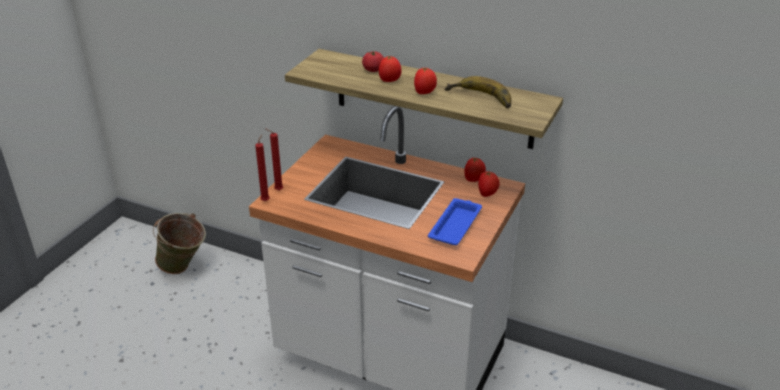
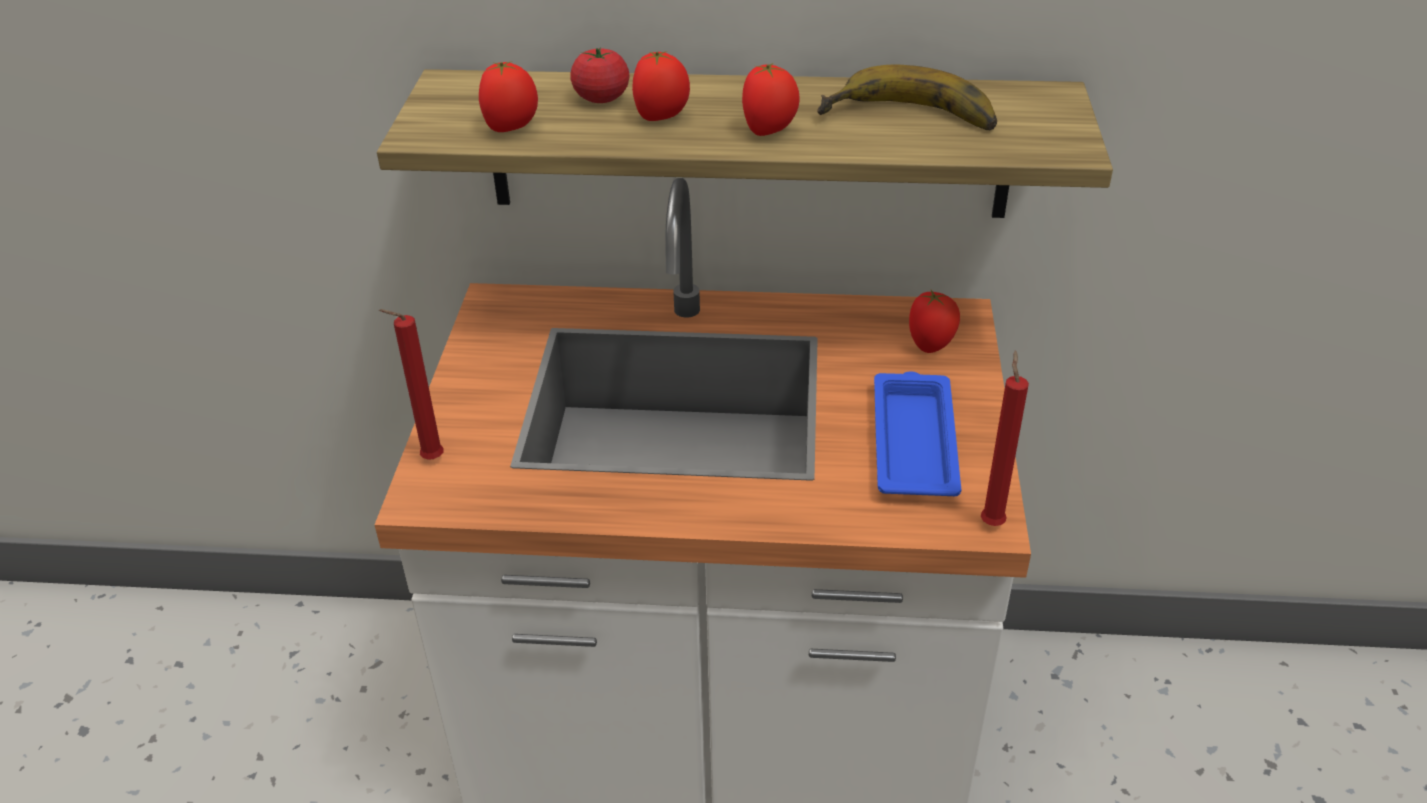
camera: 20 degrees left, 5 degrees up
(184, 269) = (152, 669): green bucket -> none
(266, 200) = (413, 495): red candle -> red candle (991, 521)
(474, 180) = (880, 318): tomato -> tomato (512, 128)

